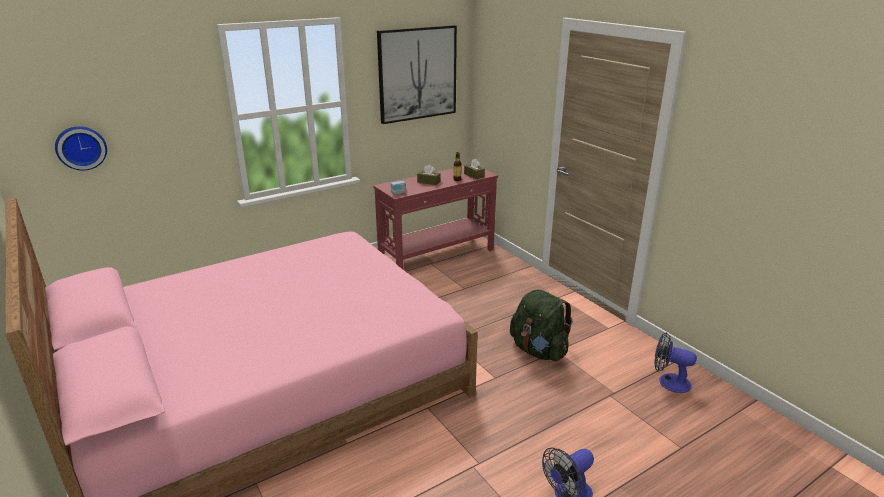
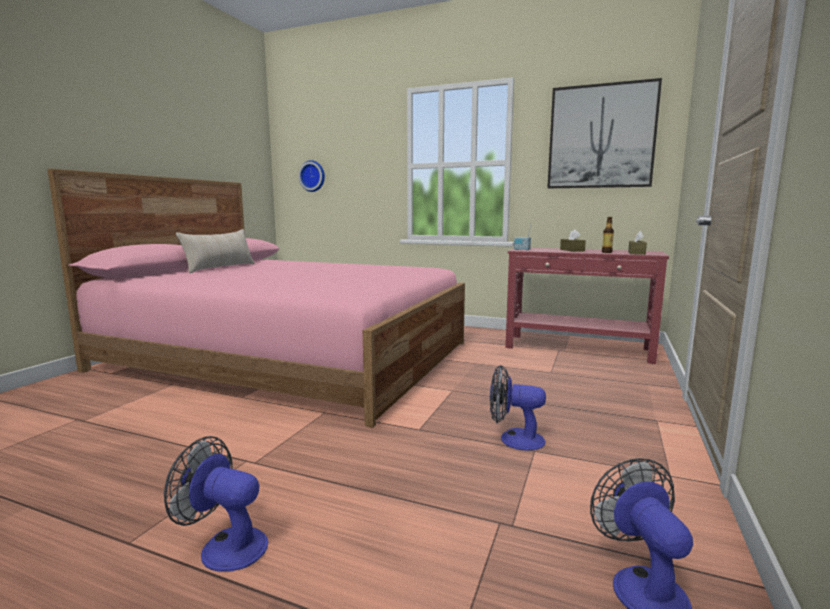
camera: 55 degrees right, 15 degrees down
(153, 336) = (220, 268): none -> beige pillow
(538, 350) = (513, 439): green backpack -> fan

